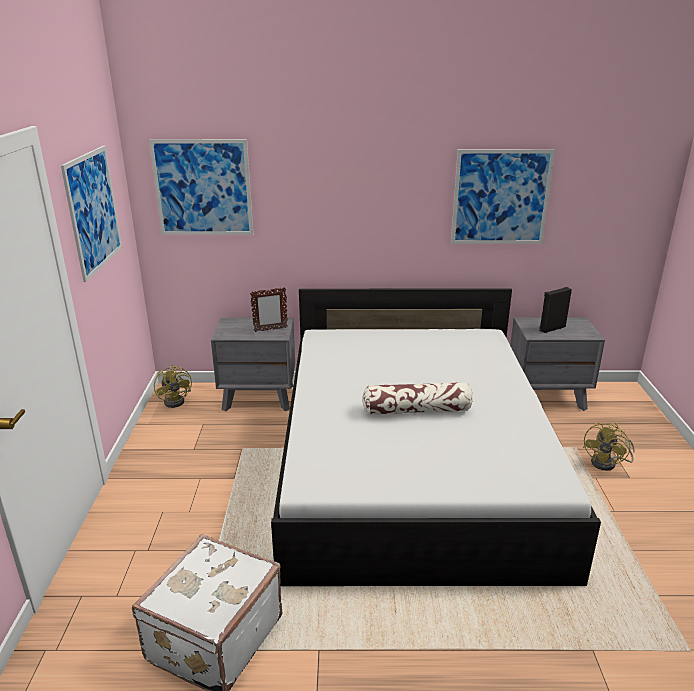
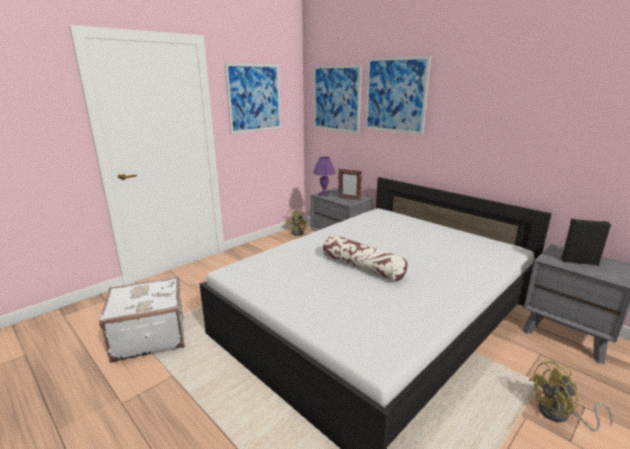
camera: 45 degrees right, 5 degrees down
(226, 333) = (324, 194): none -> purple table lamp
(501, 197) = (552, 119): picture -> picture (395, 95)

